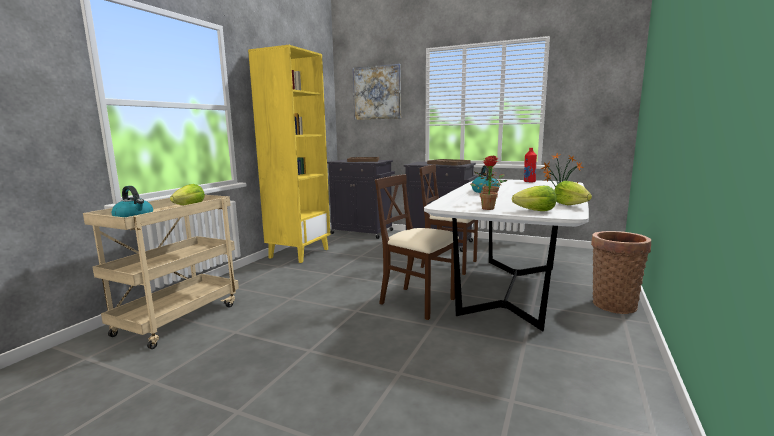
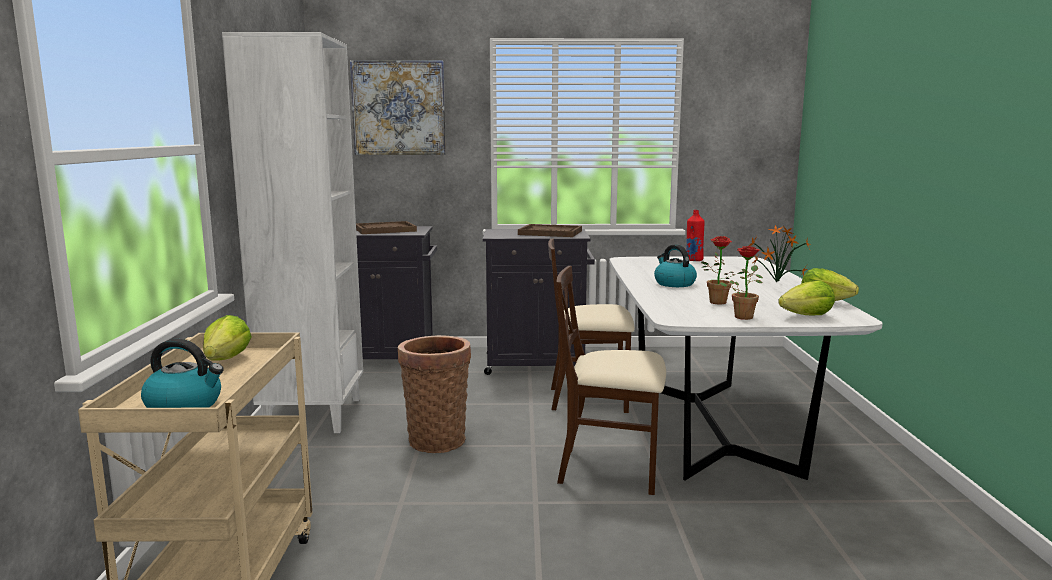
camera: 25 degrees left, 0 degrees up
(299, 253) = (313, 415): yellow bookcase -> white bookcase
(613, 304) = (844, 425): basket -> basket (437, 439)

